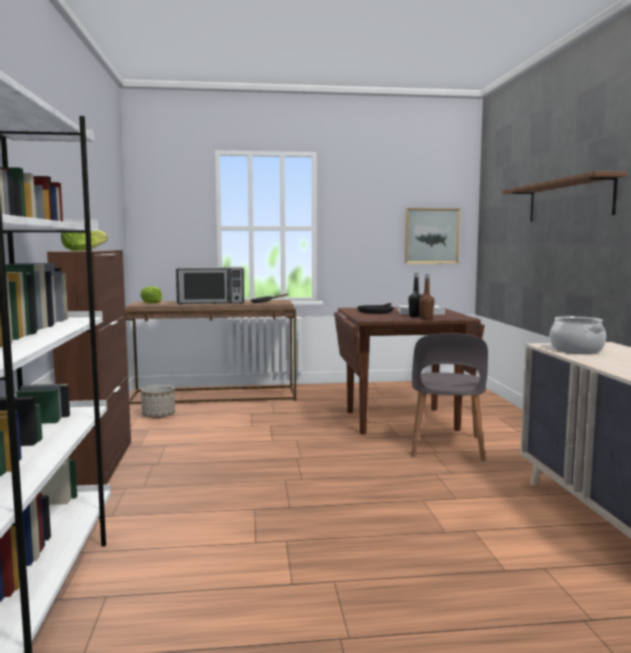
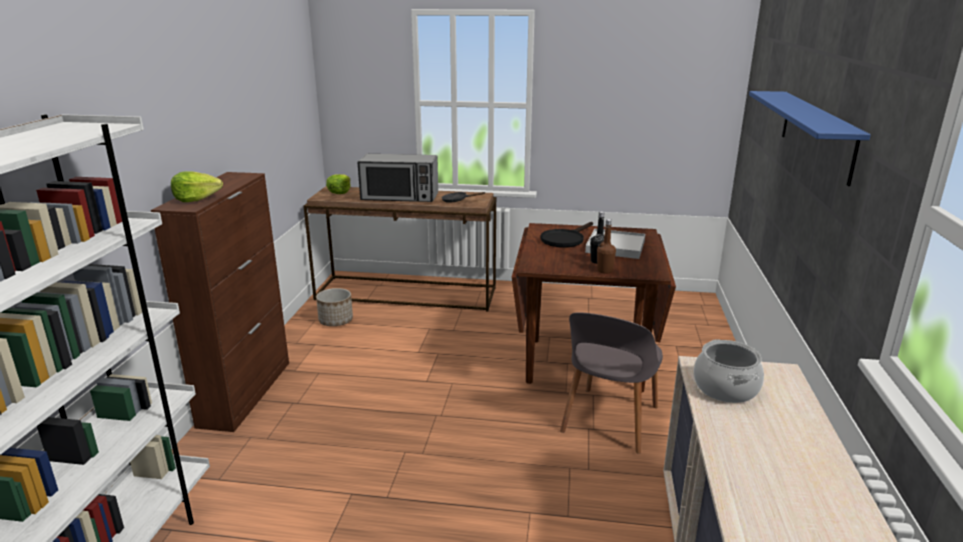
camera: 15 degrees right, 15 degrees up
(431, 236) = (678, 118): picture -> none
(568, 200) = (816, 133): brown shelf -> blue shelf

